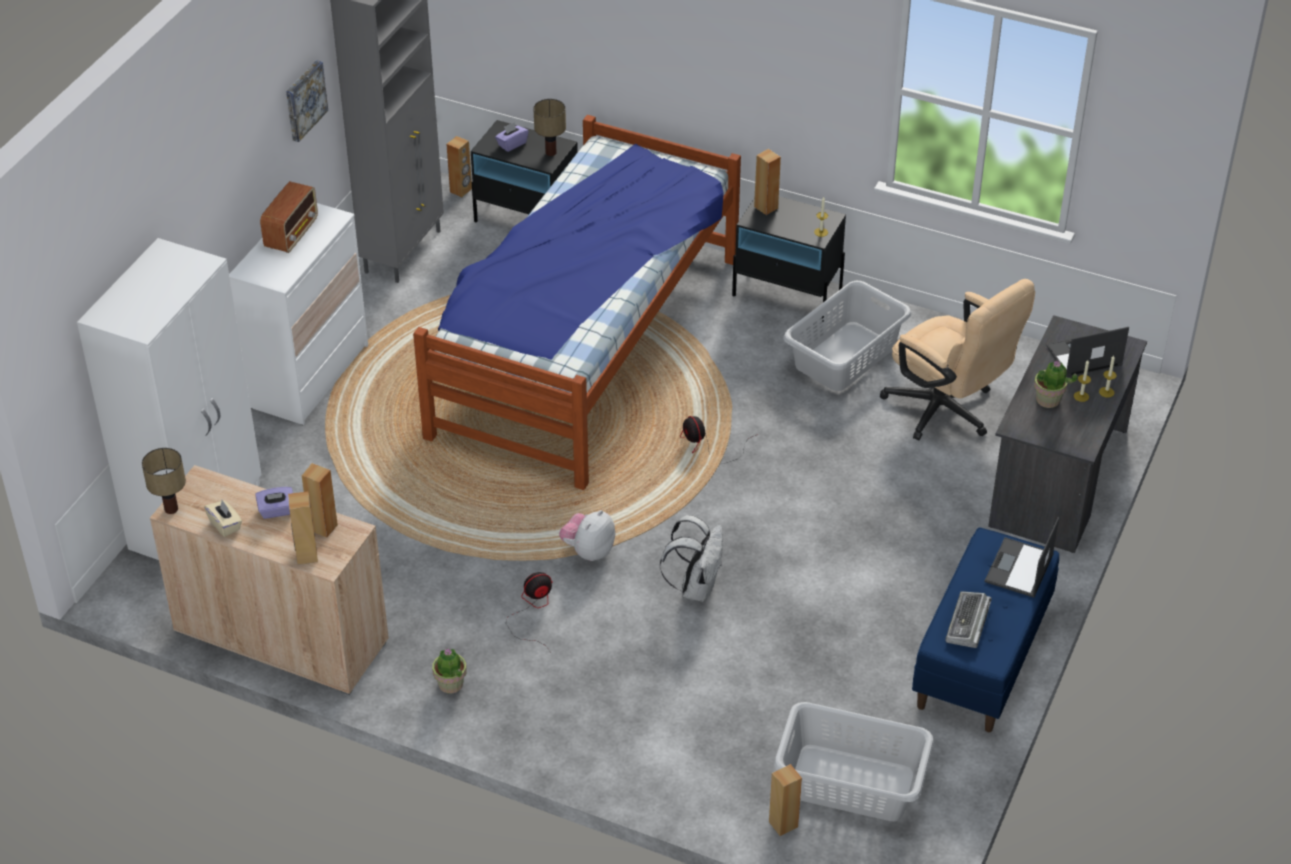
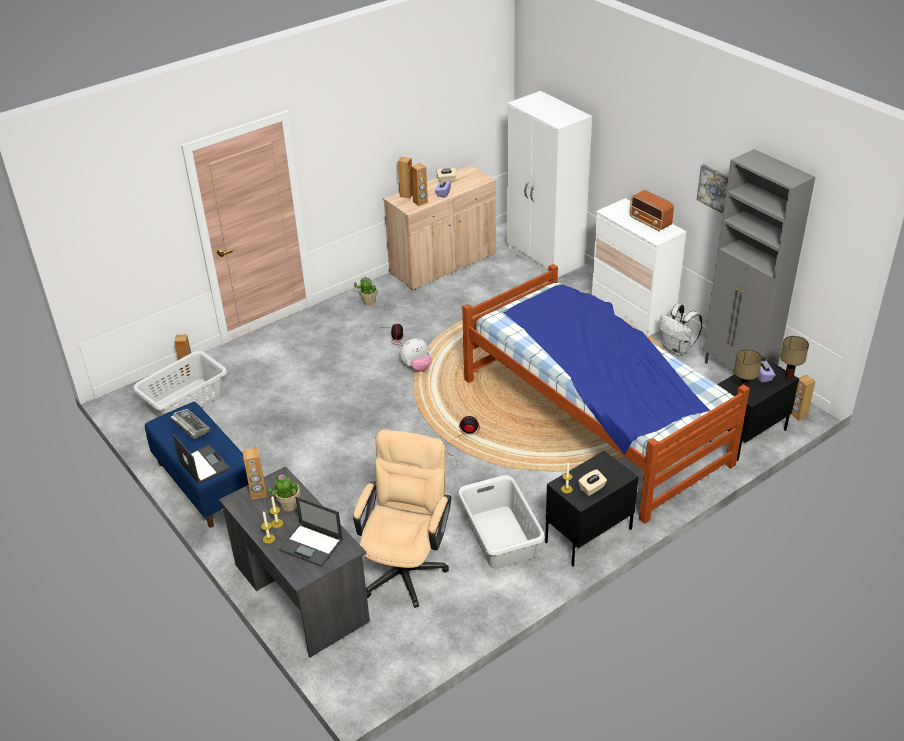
camera: 120 degrees right, 5 degrees down
(172, 509) = (470, 170): table lamp -> table lamp (788, 377)
(588, 551) = (417, 367): plush toy -> plush toy turned 90 degrees clockwise
(696, 587) = (357, 396): white backpack -> white backpack (677, 349)
(766, 207) = (614, 472): brown speaker -> brown speaker (258, 493)
(805, 215) = (592, 488): none -> beige tissue box
(948, 412) = (406, 565): beige office chair -> beige office chair turned 120 degrees clockwise
(1083, 356) = (312, 545): laptop -> laptop turned 105 degrees clockwise

